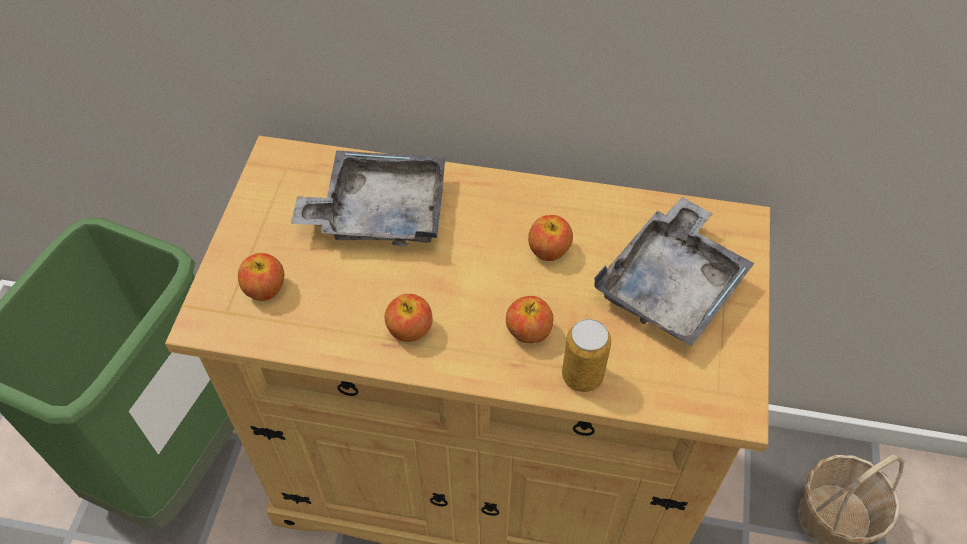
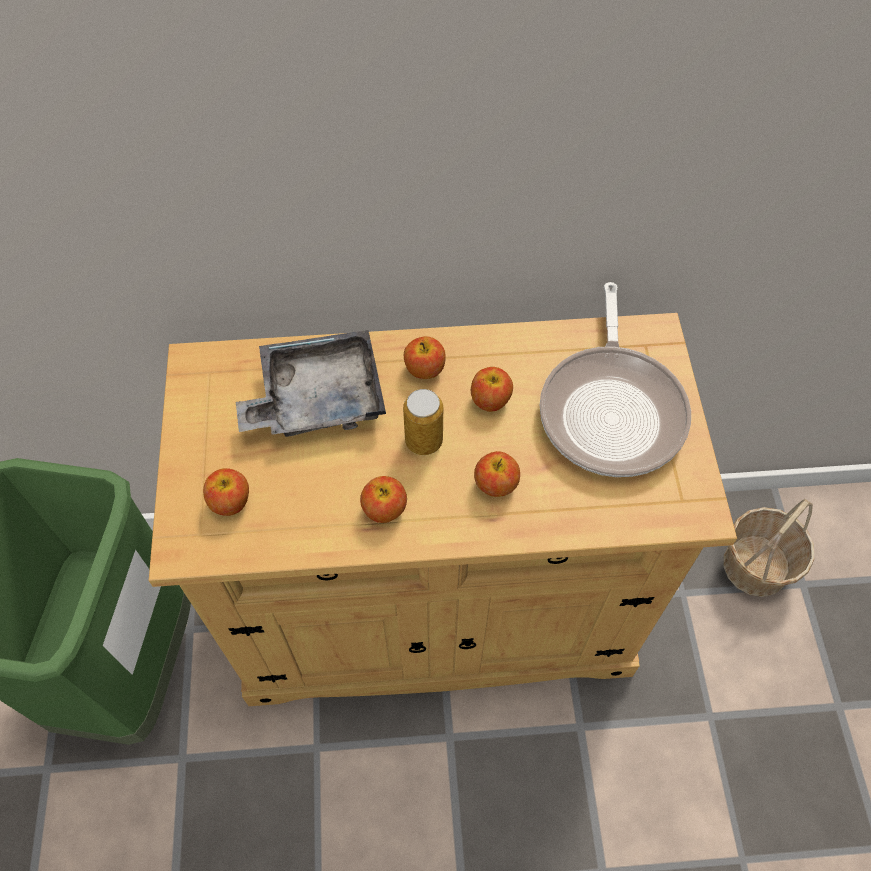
camera: 15 degrees left, 5 degrees up
(492, 208) = (424, 369): none -> apple
(582, 376) = (557, 515): can -> can (424, 441)
(671, 286) = (612, 409): grey tray -> frying pan

